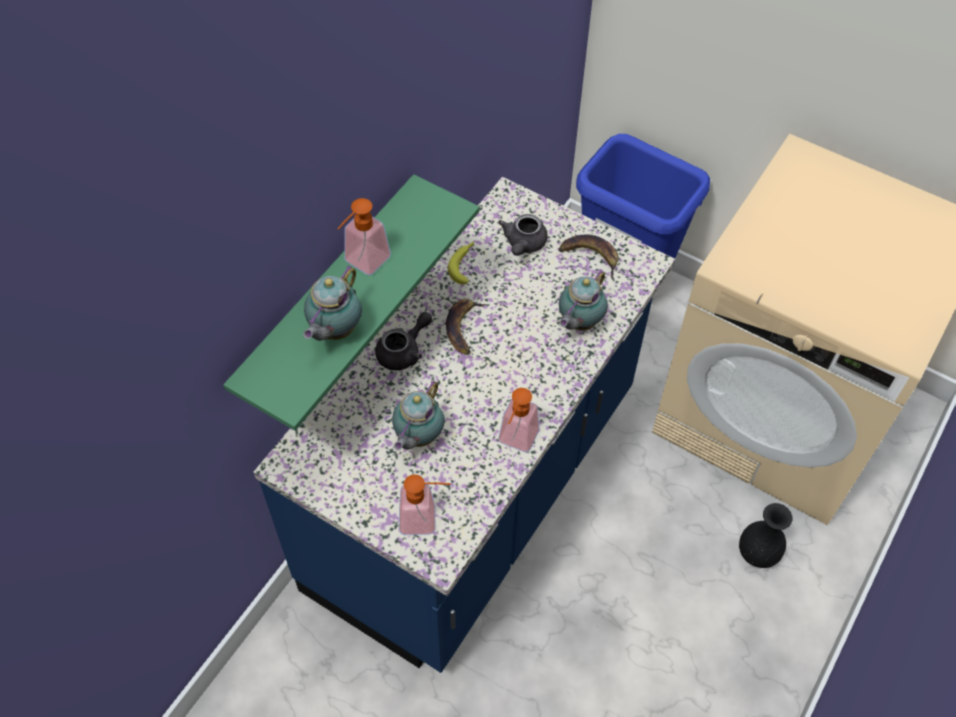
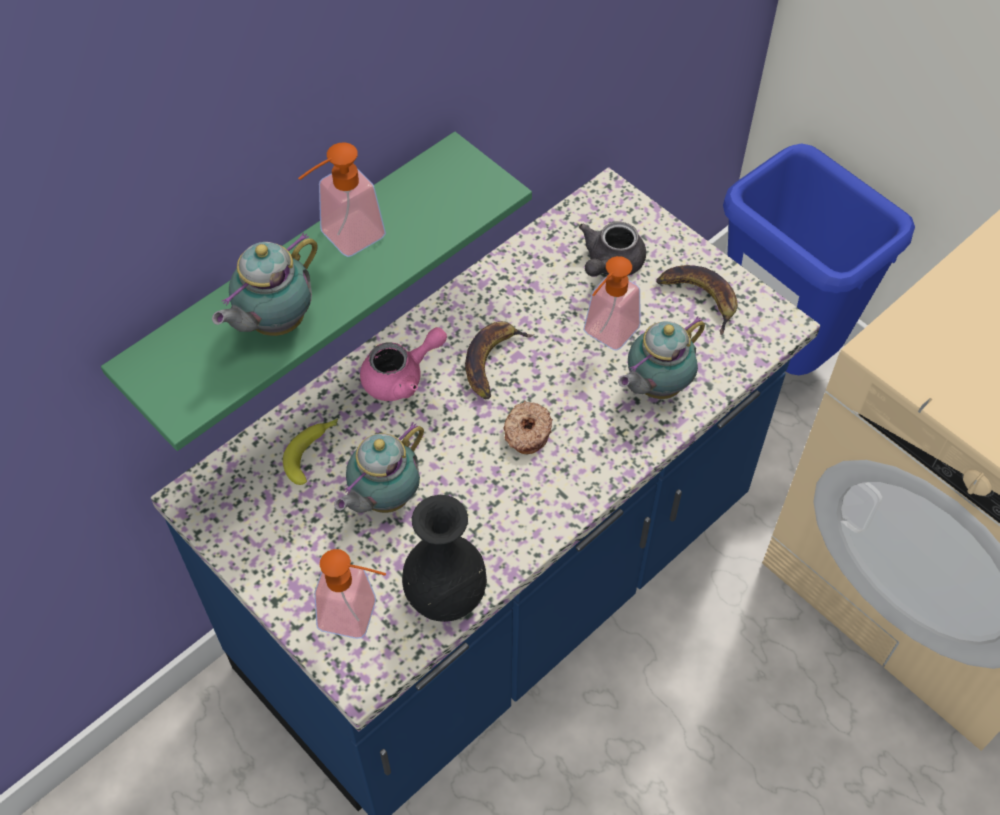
camera: 15 degrees right, 0 degrees up
(404, 351) = (401, 377): grey teapot -> pink teapot
(464, 264) = (520, 275): banana -> banana (313, 452)
(501, 371) = (526, 432): none -> donut
(515, 441) = (517, 535): soap dispenser -> soap dispenser (605, 336)
(757, 554) = (868, 768): black vase -> black vase (446, 597)

